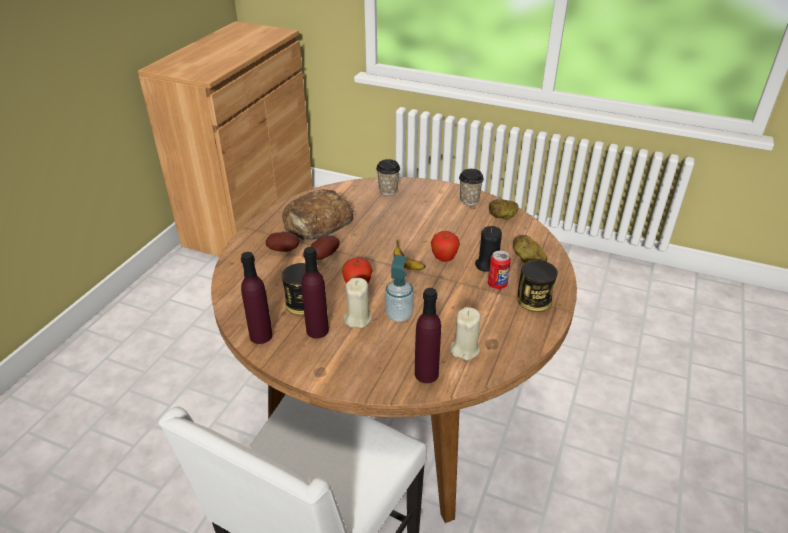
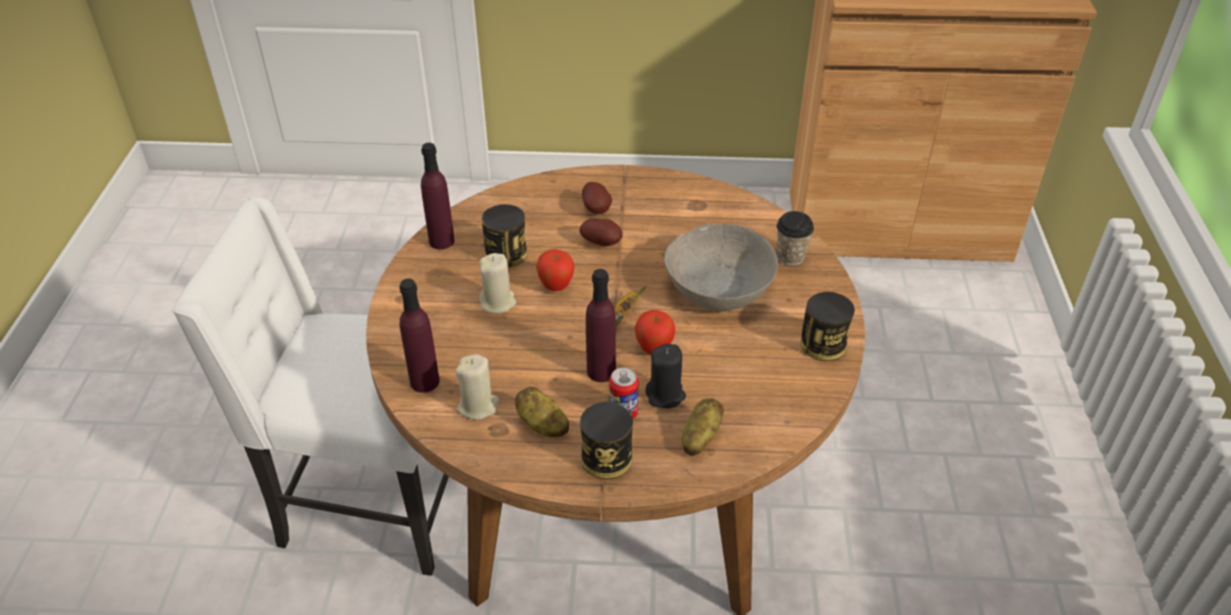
camera: 70 degrees right, 5 degrees up
(317, 223) = (669, 217): bread -> none
(317, 330) = (465, 278): purple bottle -> purple bottle (601, 371)
(399, 315) = (519, 334): soap dispenser -> none
(401, 222) = (718, 288): none -> grey bowl
(469, 200) = (823, 344): cup -> can
(503, 217) = (801, 391): potato -> potato (542, 424)

